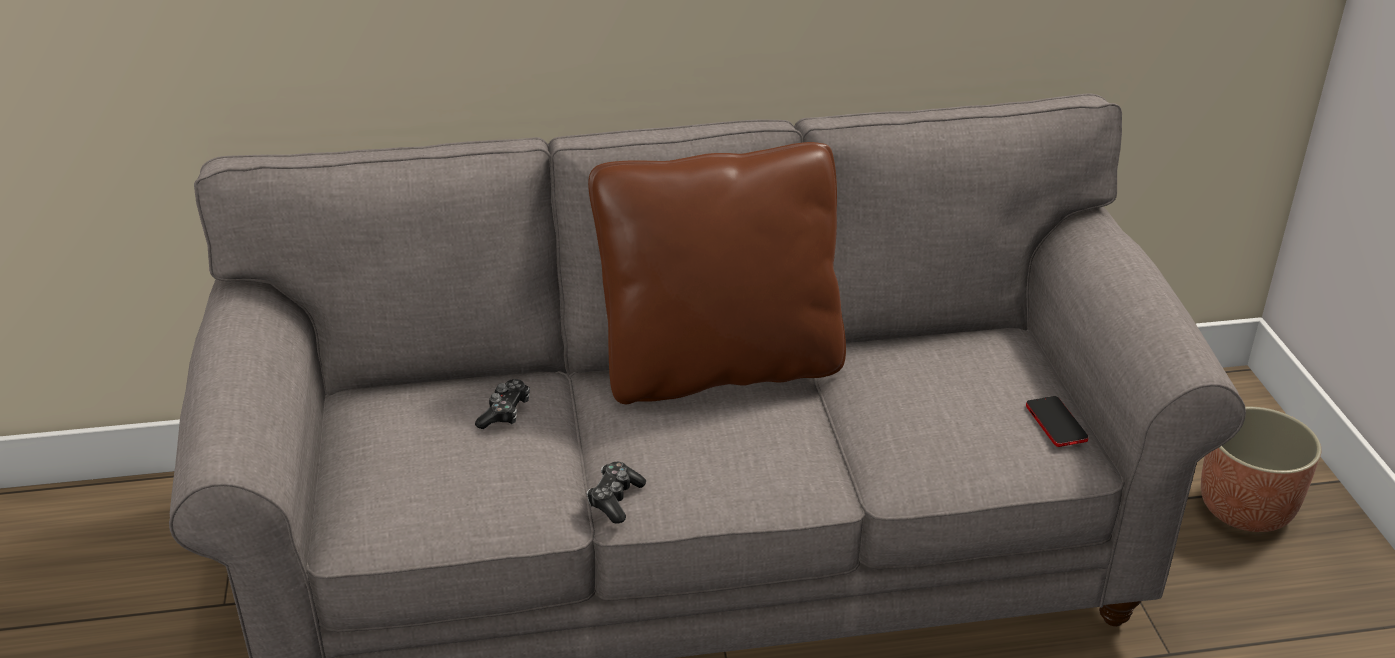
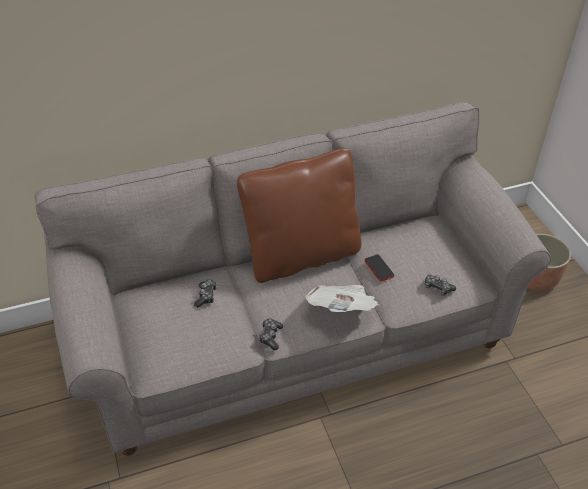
camera: 10 degrees left, 10 degrees up
(778, 470) = (342, 310): none -> newspaper
(991, 451) = (438, 288): none -> game controller
(1056, 423) = (463, 268): phone -> phone (379, 268)

